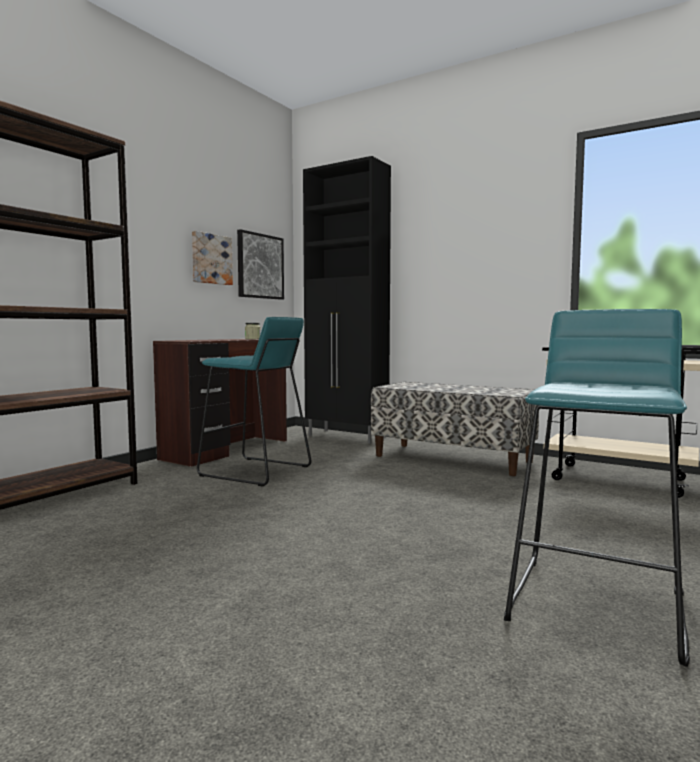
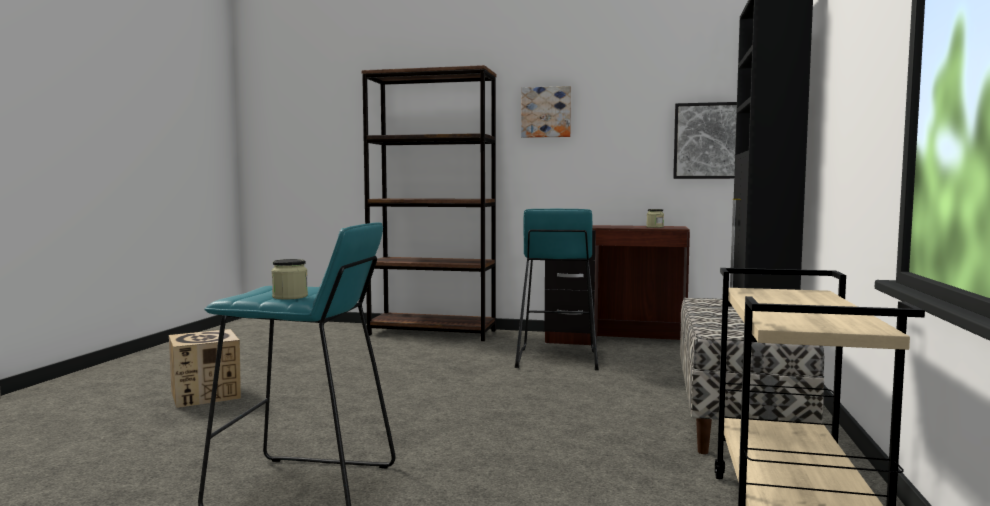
camera: 70 degrees right, 0 degrees up
(134, 683) = (206, 395): none -> cardboard box
(210, 259) = (633, 141): picture -> picture (546, 112)
(639, 386) = (290, 297): none -> jar

